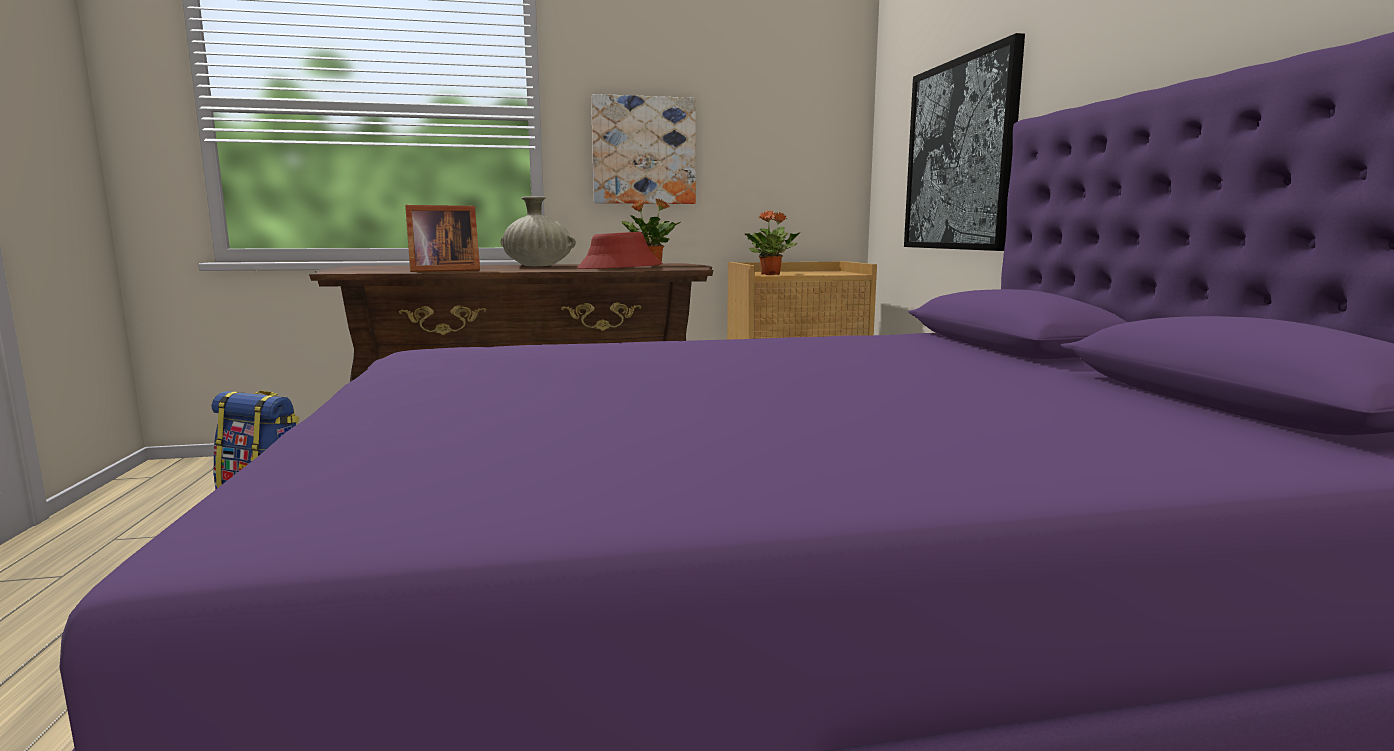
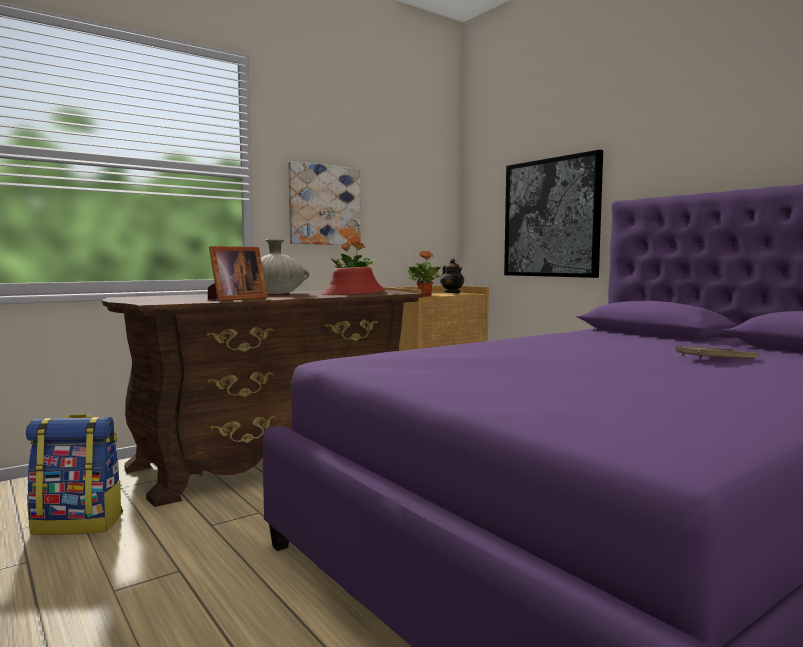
camera: 25 degrees left, 5 degrees down
(831, 272) = (452, 293): none -> teapot
(947, 393) = (716, 359): none -> brown tray

